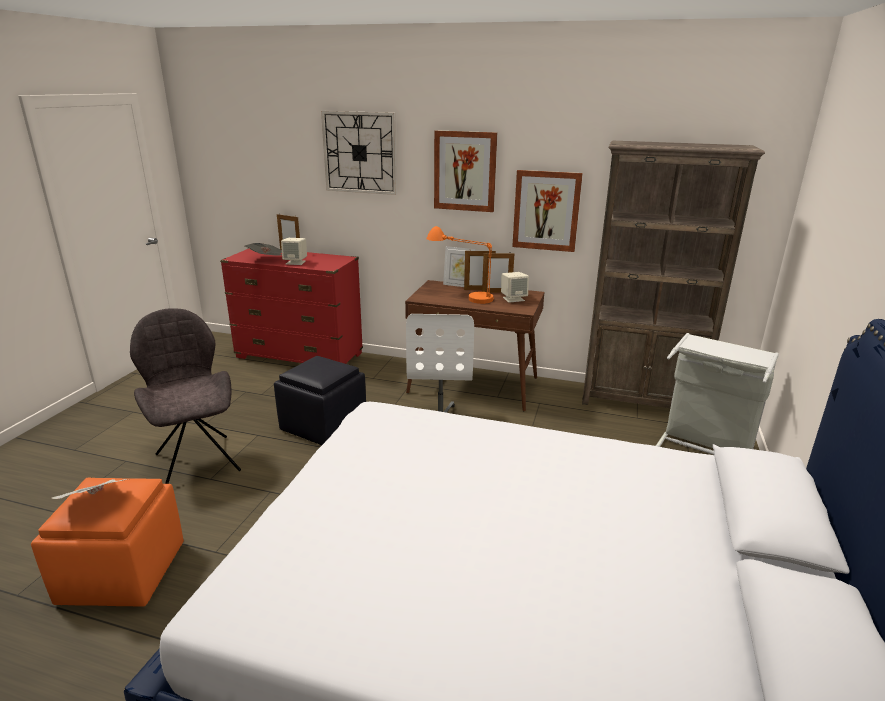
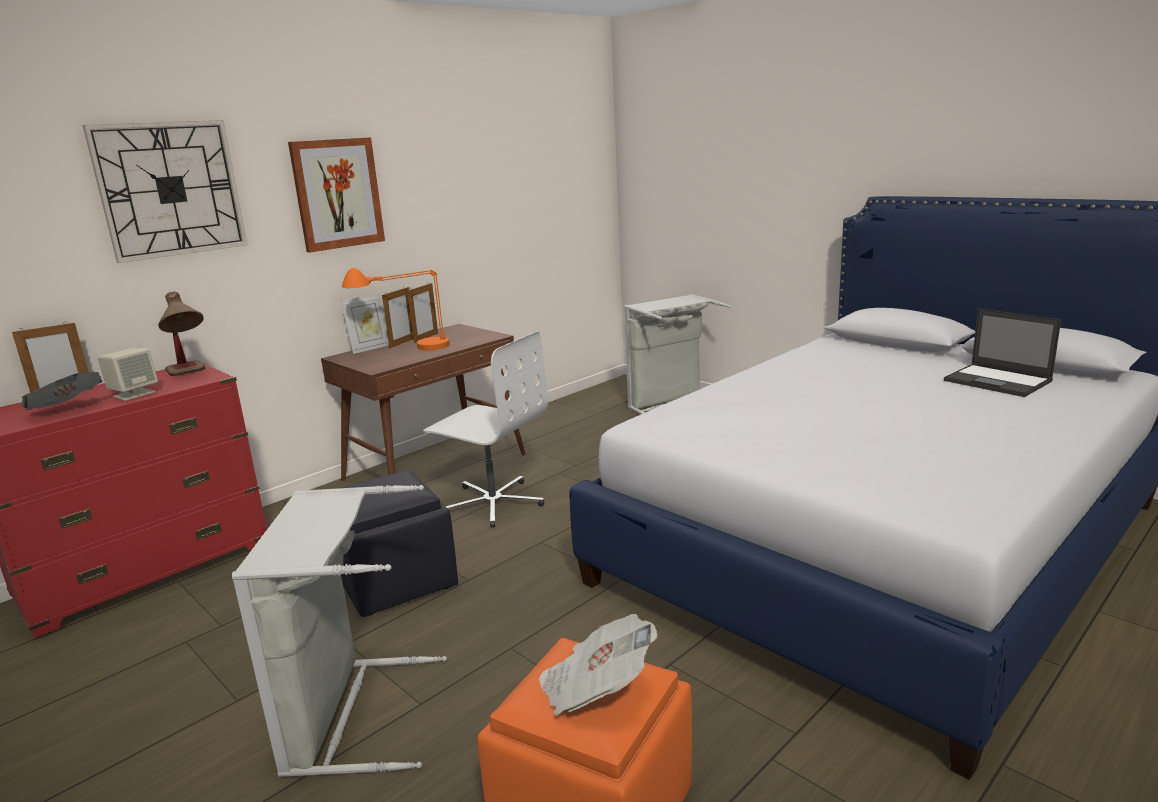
camera: 60 degrees left, 5 degrees down
(197, 460) = (349, 715): grey chair -> grey laundry basket
(333, 262) = (190, 374): none -> table lamp
(513, 299) = (457, 335): beige speaker -> none
(546, 210) = (438, 226): picture -> none
(640, 402) = (574, 405): brown bookcase -> none
(665, 618) = (998, 381): none -> laptop

